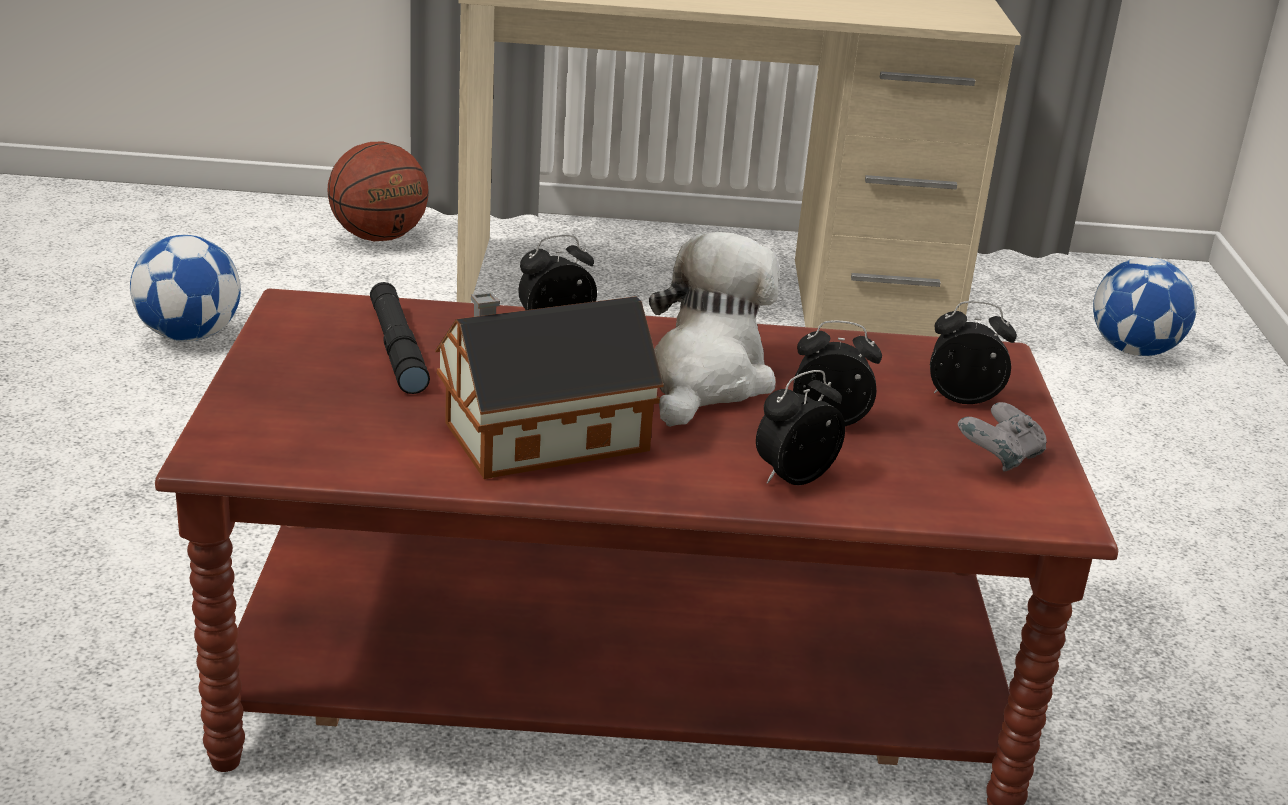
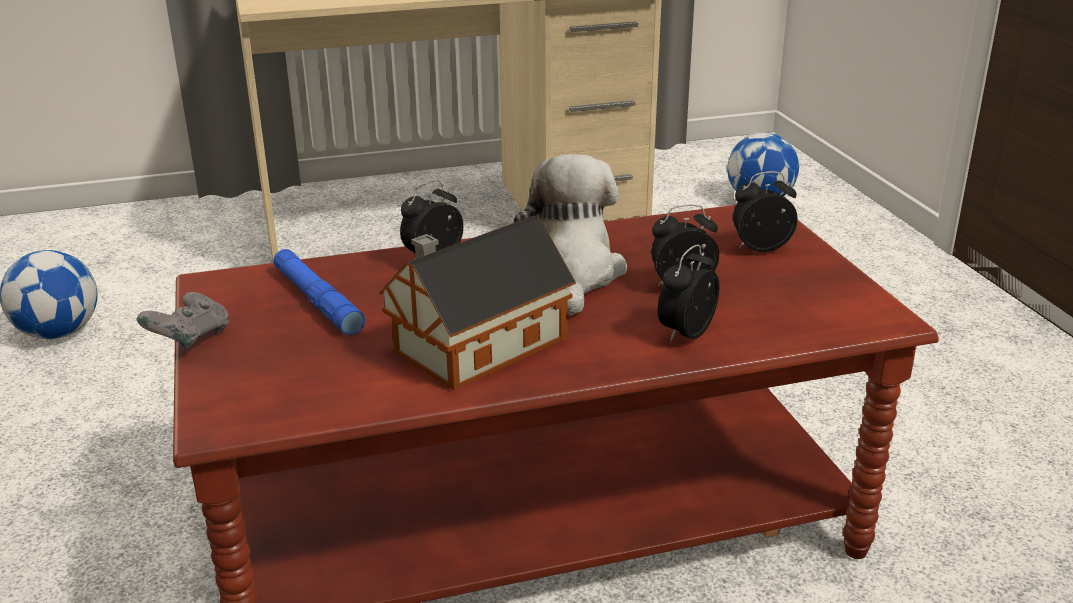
camera: 15 degrees left, 0 degrees up
(378, 238) = (181, 225): basketball -> none
(397, 348) = (317, 301): black flashlight -> blue flashlight
(998, 460) = (816, 287): grey game controller -> grey game controller (190, 340)

